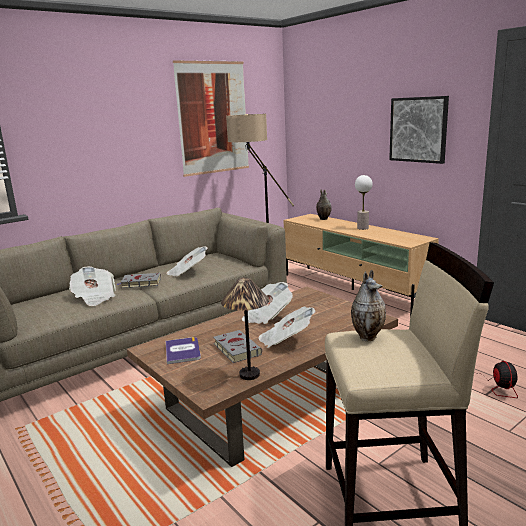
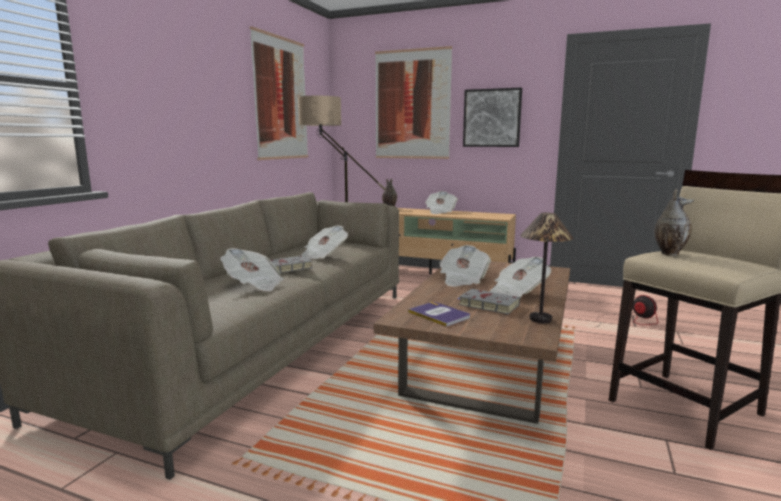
camera: 30 degrees left, 5 degrees down
(347, 113) = (412, 104): none -> picture
(362, 228) = (440, 212): table lamp -> newspaper

